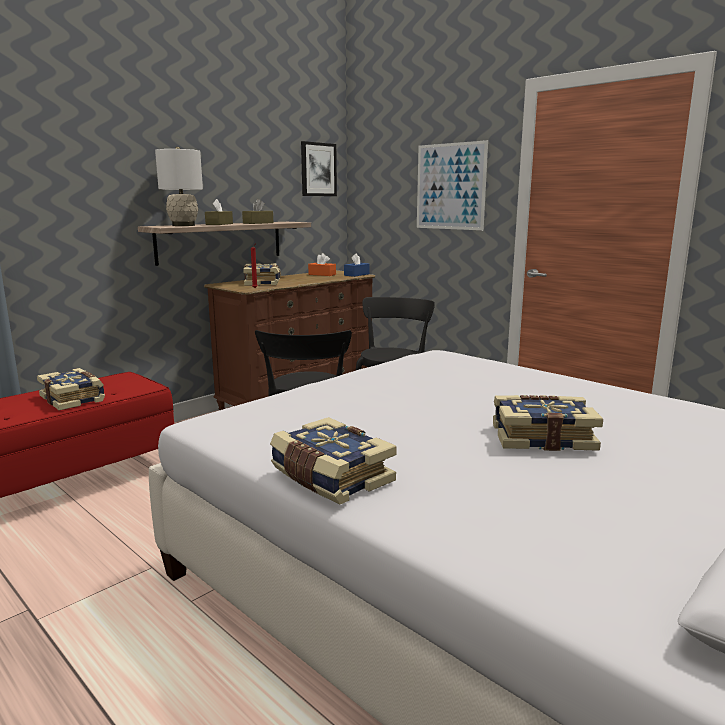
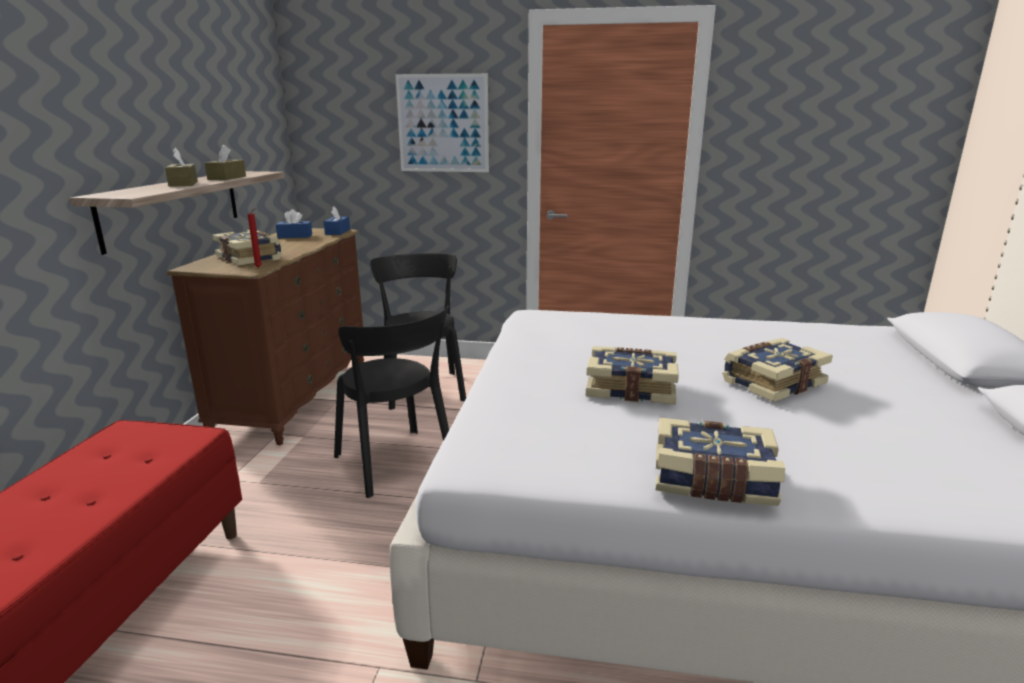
camera: 35 degrees left, 5 degrees up
(74, 399) = (100, 488): book -> book (631, 388)
(183, 225) = (146, 191): white table lamp -> none
(318, 169) = (259, 100): picture -> none
(322, 274) = (295, 236): orange tissue box -> blue tissue box

